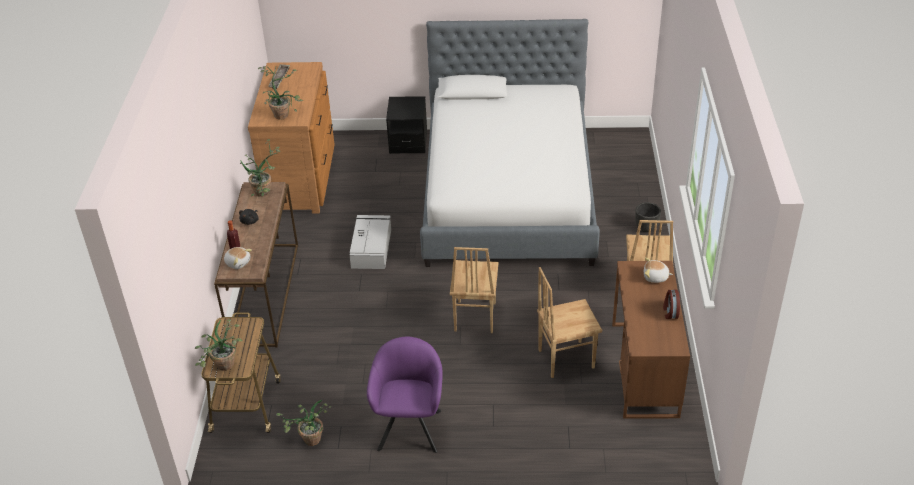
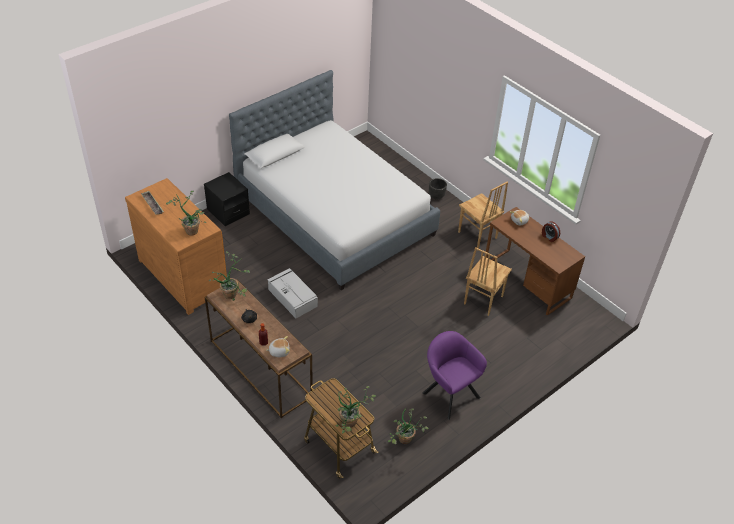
camera: 45 degrees left, 5 degrees up
(474, 317) = (406, 305): brown chair -> none

